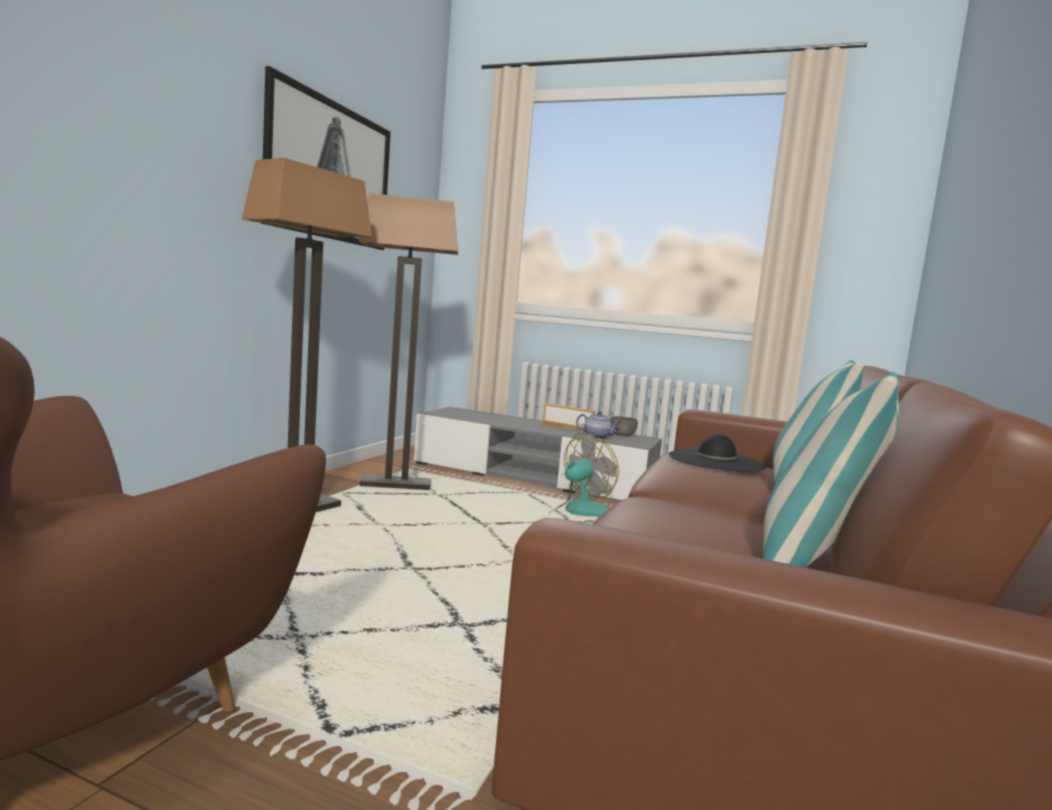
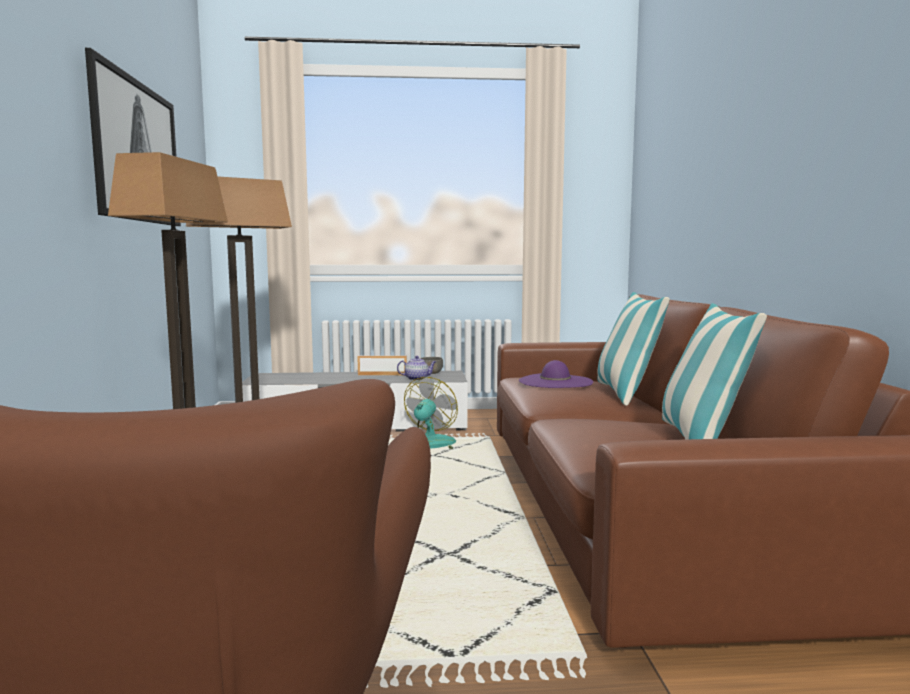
camera: 25 degrees left, 0 degrees up
(716, 461) = (555, 381): black hat -> purple hat

